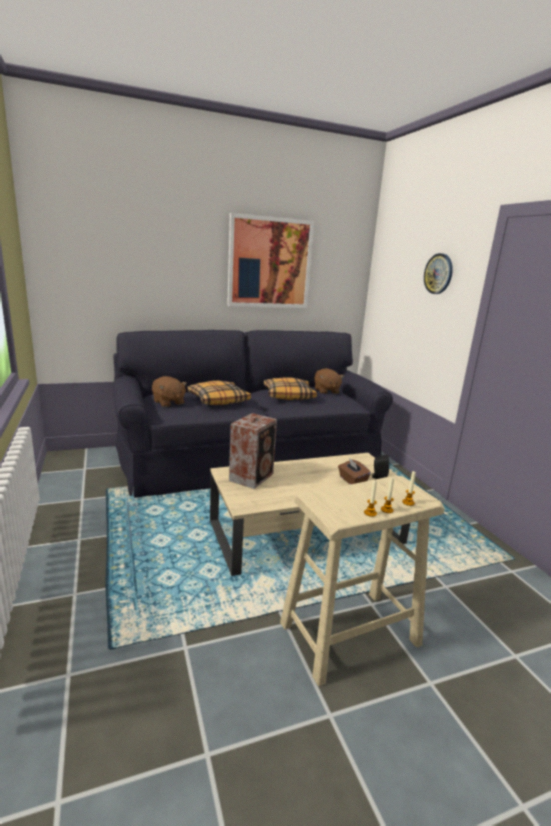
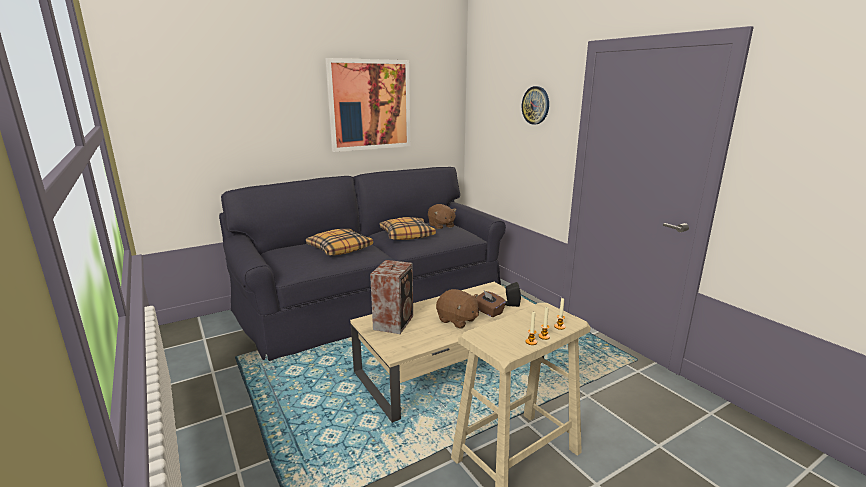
camera: 10 degrees left, 0 degrees up
(168, 402) = (290, 258): brown plush toy -> brown plush toy (457, 320)

